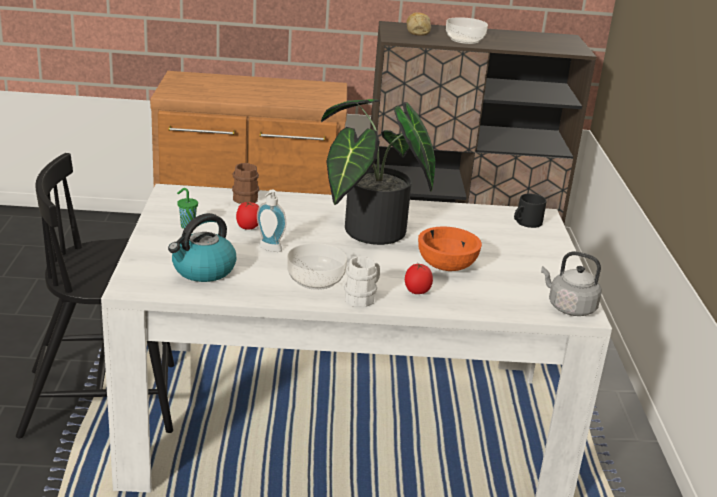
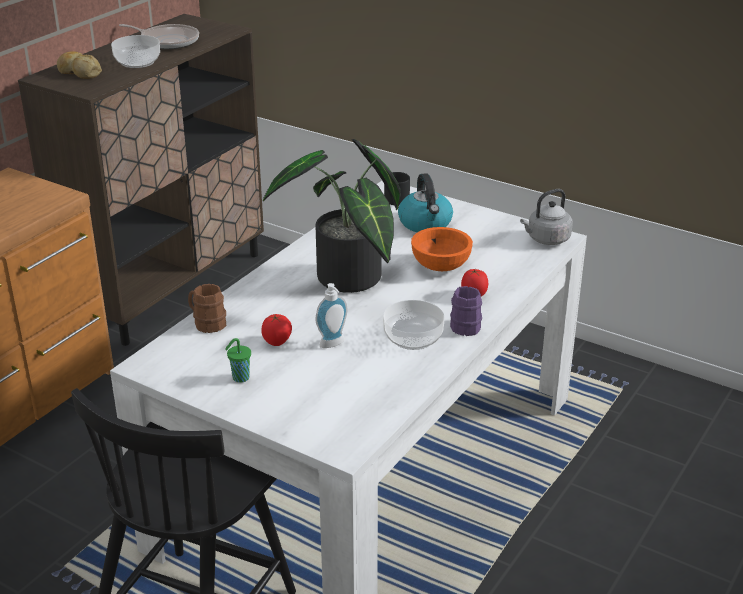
camera: 55 degrees left, 5 degrees up
(203, 270) = (345, 395): kettle -> kettle (425, 224)
(362, 297) = (464, 325): white mug -> purple mug
(517, 40) = (167, 41): none -> frying pan

